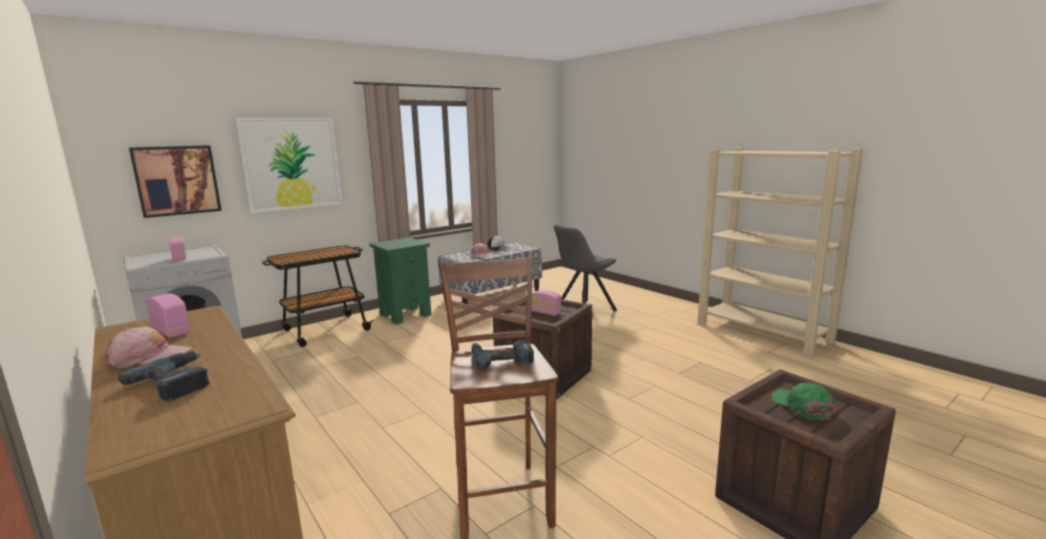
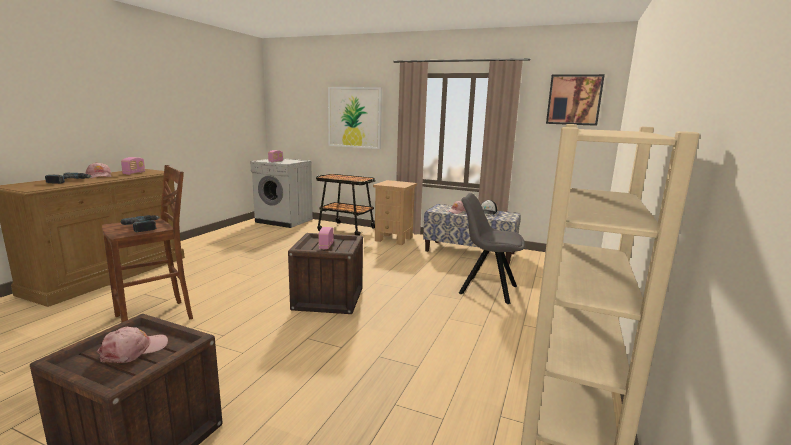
camera: 60 degrees right, 0 degrees up
(177, 180) = (301, 121): picture -> picture (574, 100)
(406, 315) = (394, 239): green nightstand -> beige nightstand
(802, 406) = (134, 350): green cap -> pink cap

